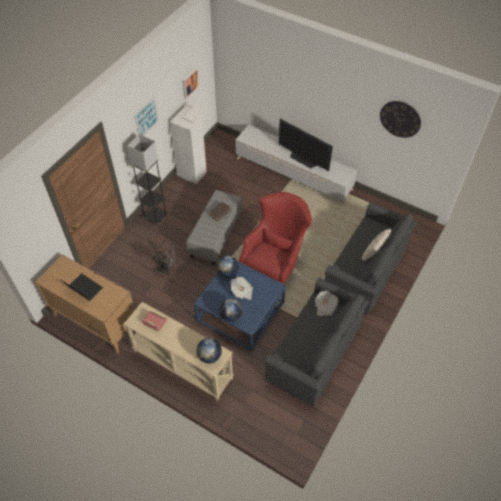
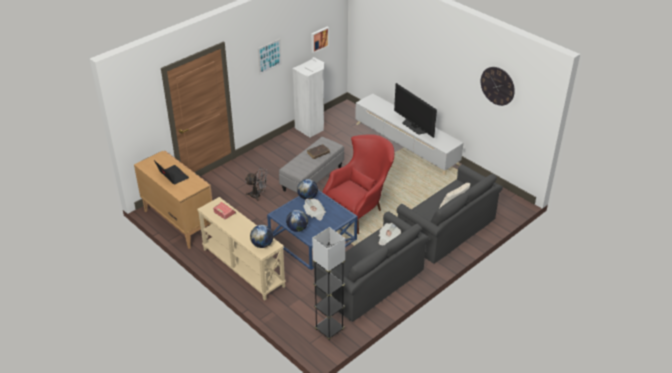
camera: 15 degrees right, 15 degrees down
(155, 217) = (262, 156): grey floor lamp -> grey floor lamp (329, 329)

